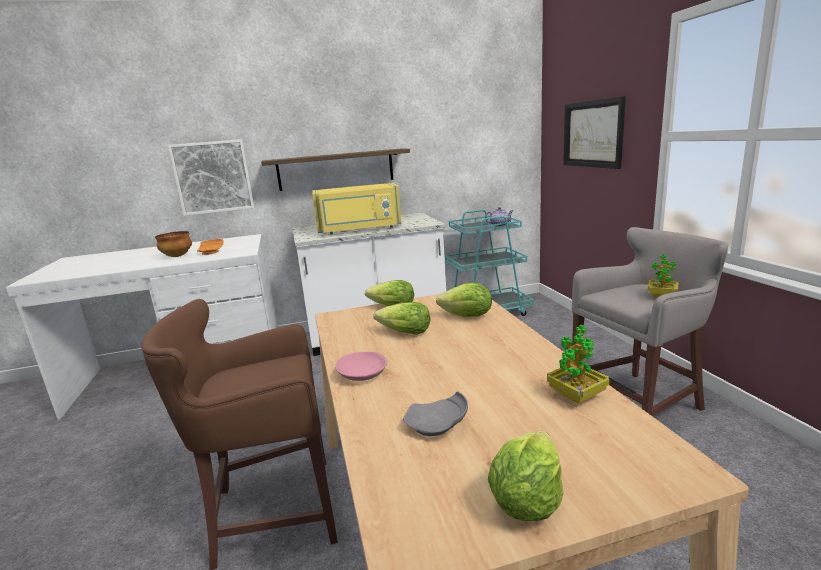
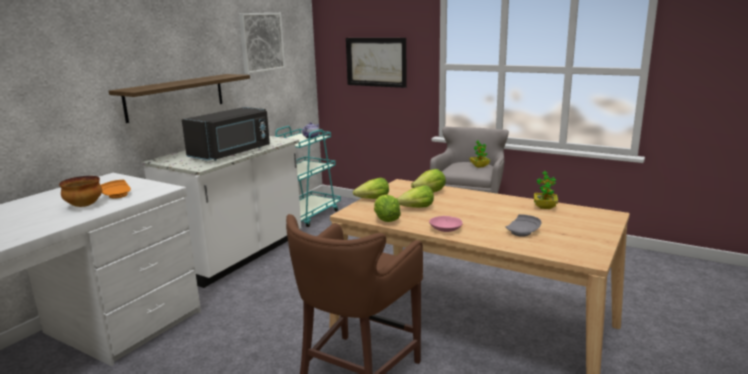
camera: 45 degrees left, 0 degrees up
(213, 177) = (56, 113): picture -> picture (261, 42)
(359, 229) = (232, 153): yellow microwave -> black microwave
(527, 500) = (591, 237): lettuce -> lettuce (386, 220)

